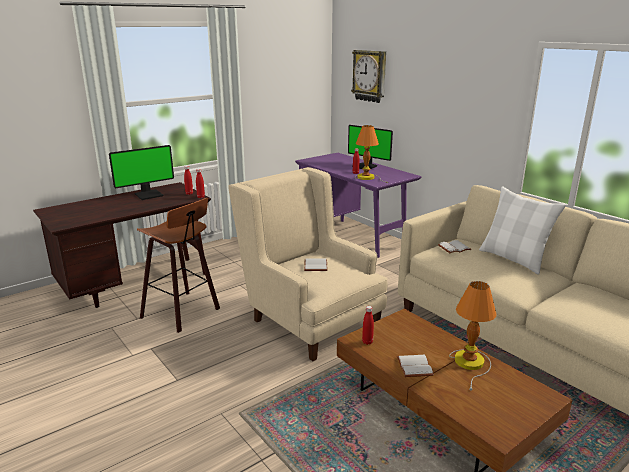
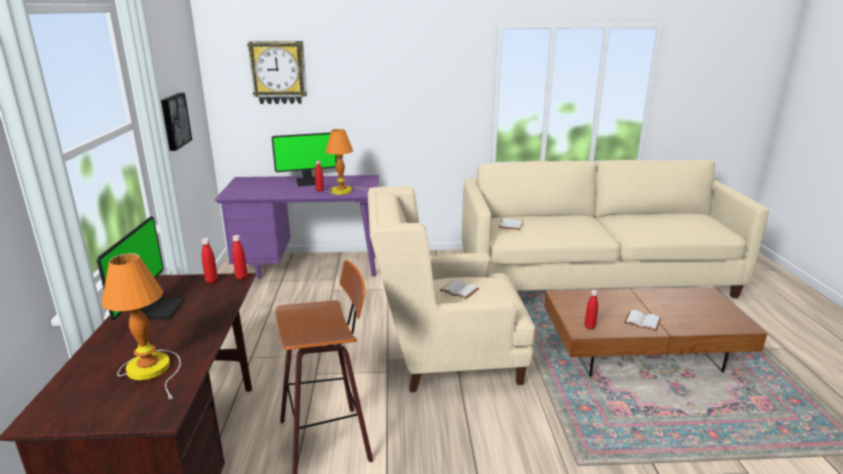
camera: 55 degrees left, 0 degrees up
(275, 100) = (174, 121): none -> picture
(471, 363) = (651, 299): table lamp -> table lamp (152, 369)
(513, 259) = (553, 216): white pillow -> none

